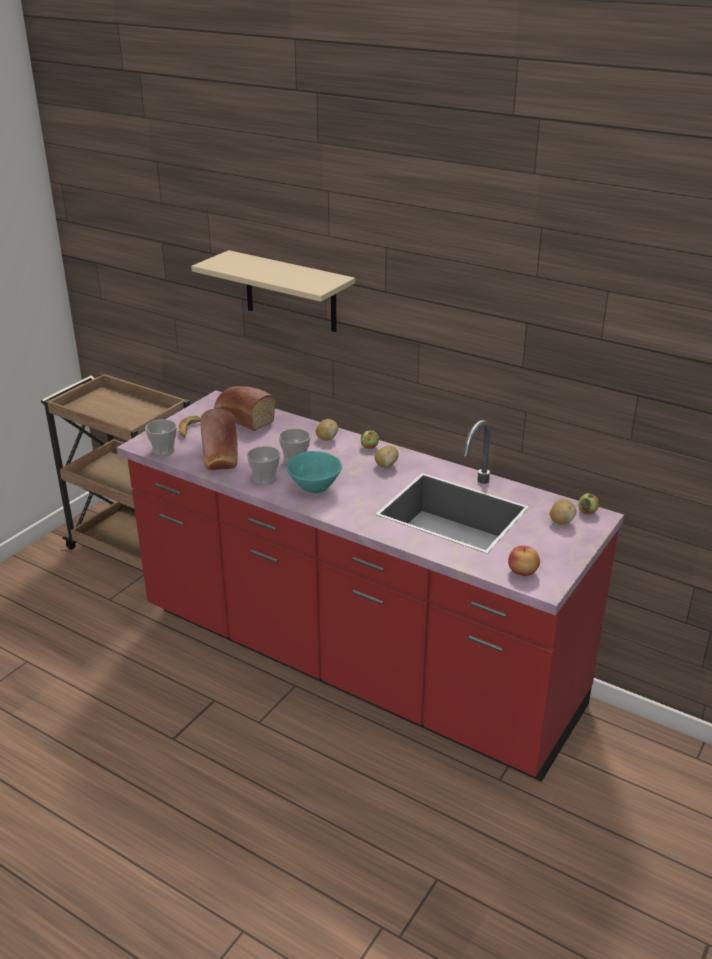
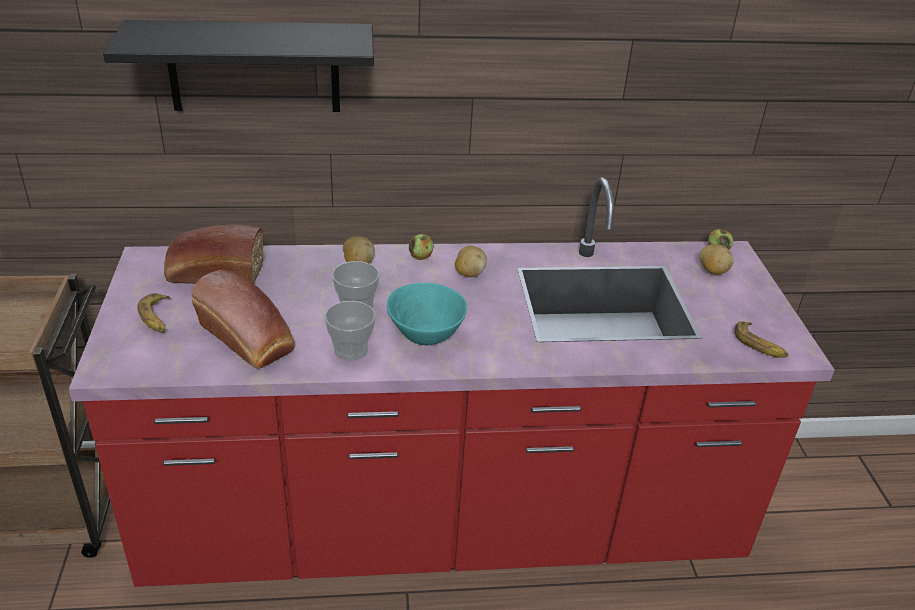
camera: 40 degrees left, 5 degrees up
(163, 451) = (155, 365): cup -> none
(290, 292) = (254, 67): beige shelf -> black shelf
(522, 572) = (759, 345): apple -> banana

